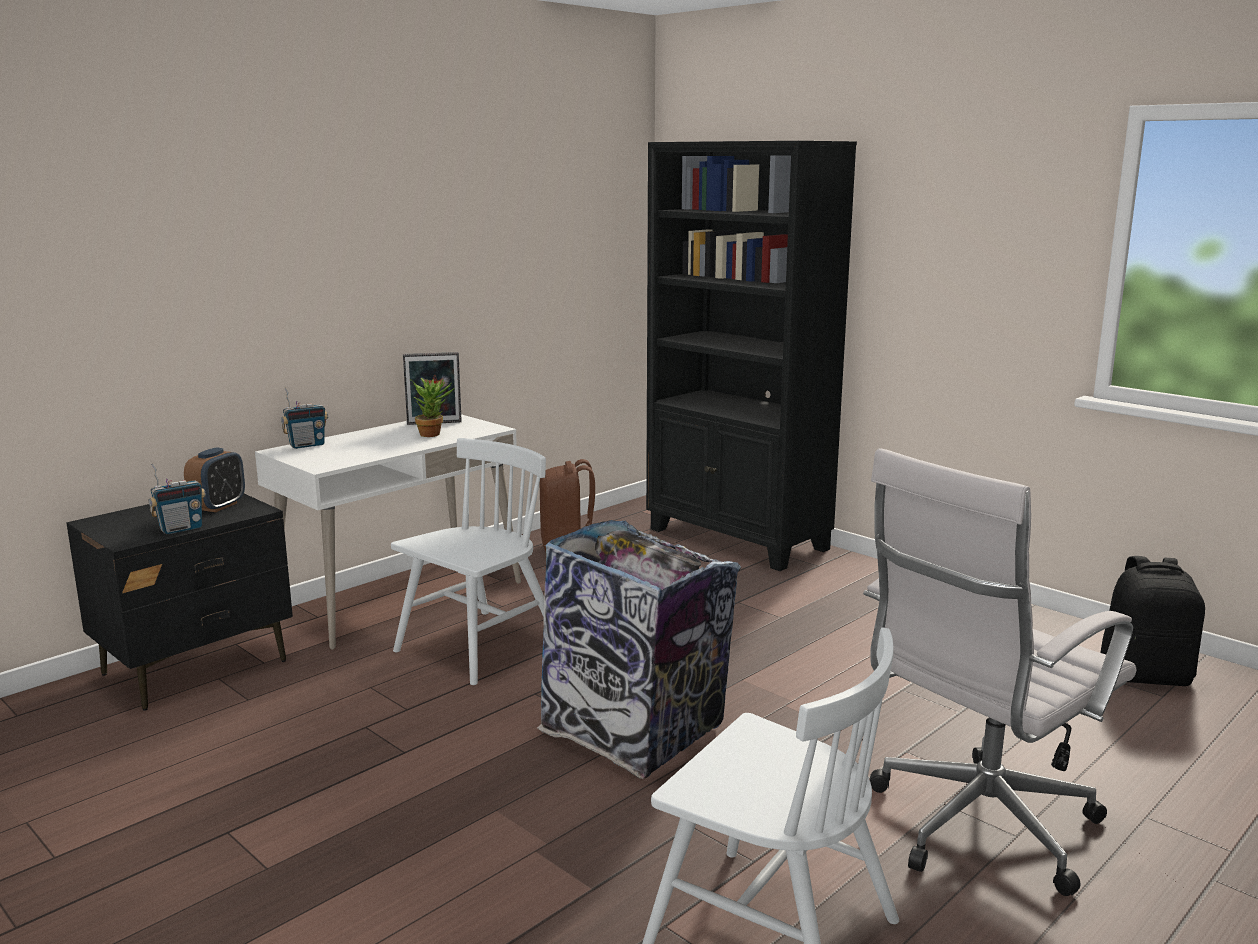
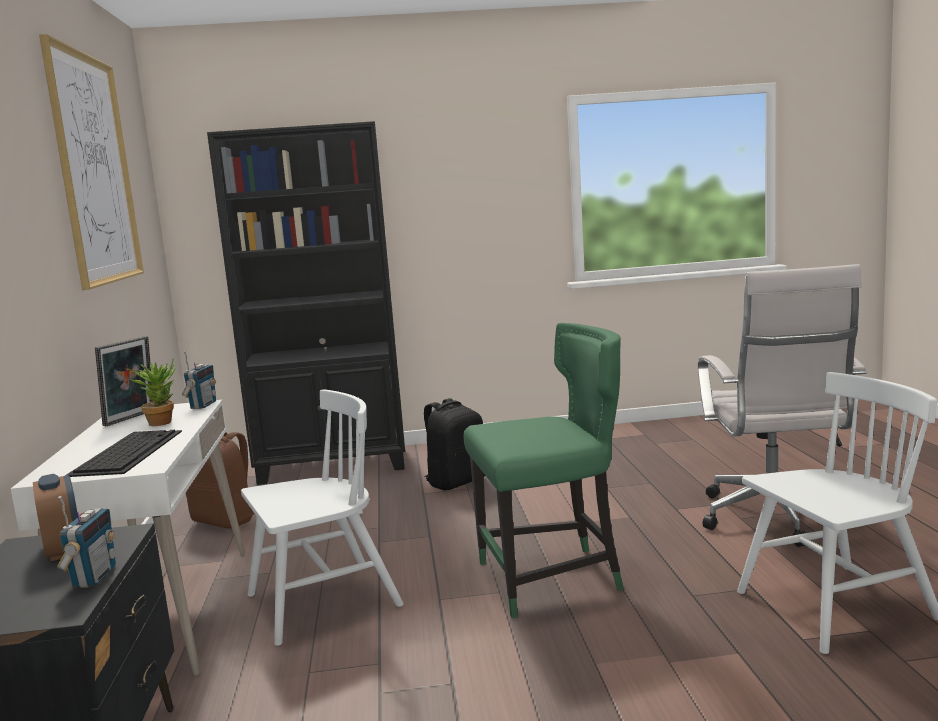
camera: 50 degrees left, 5 degrees down
(307, 445) = (59, 466): radio -> radio (202, 405)
(351, 450) = (128, 452): none -> keyboard
(478, 646) = (323, 601): white chair -> white chair turned 75 degrees clockwise
(503, 183) = (95, 170): none -> picture
(635, 733) = (553, 579): trash can -> green chair
(1145, 676) = (669, 435): black backpack -> black backpack (456, 482)

